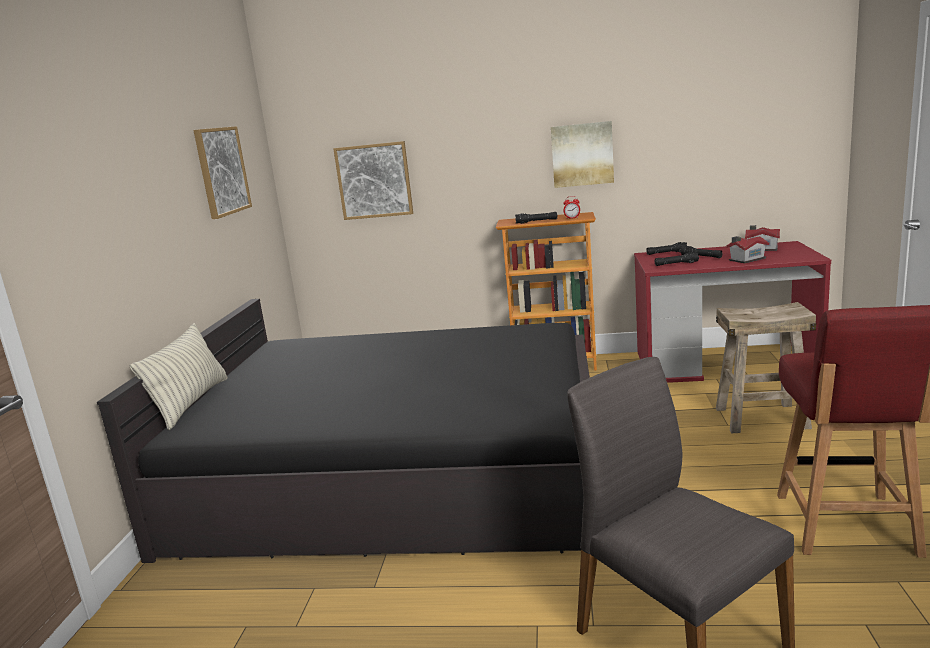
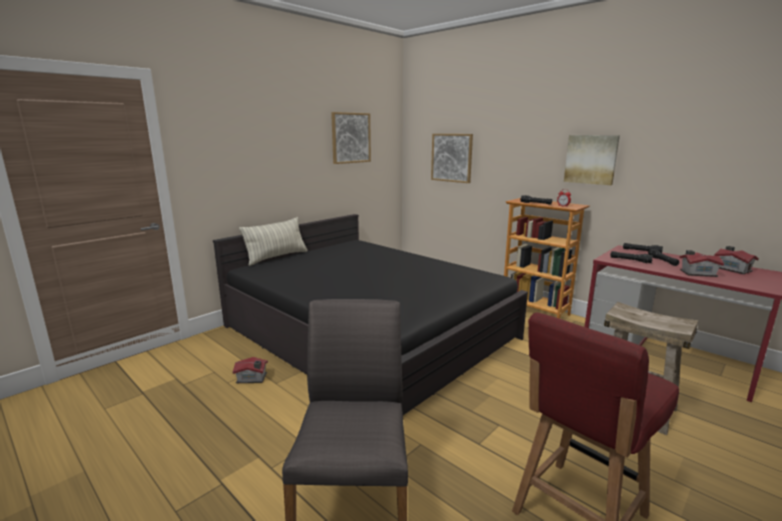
camera: 35 degrees right, 0 degrees up
(328, 600) = (252, 378): none -> toy house

